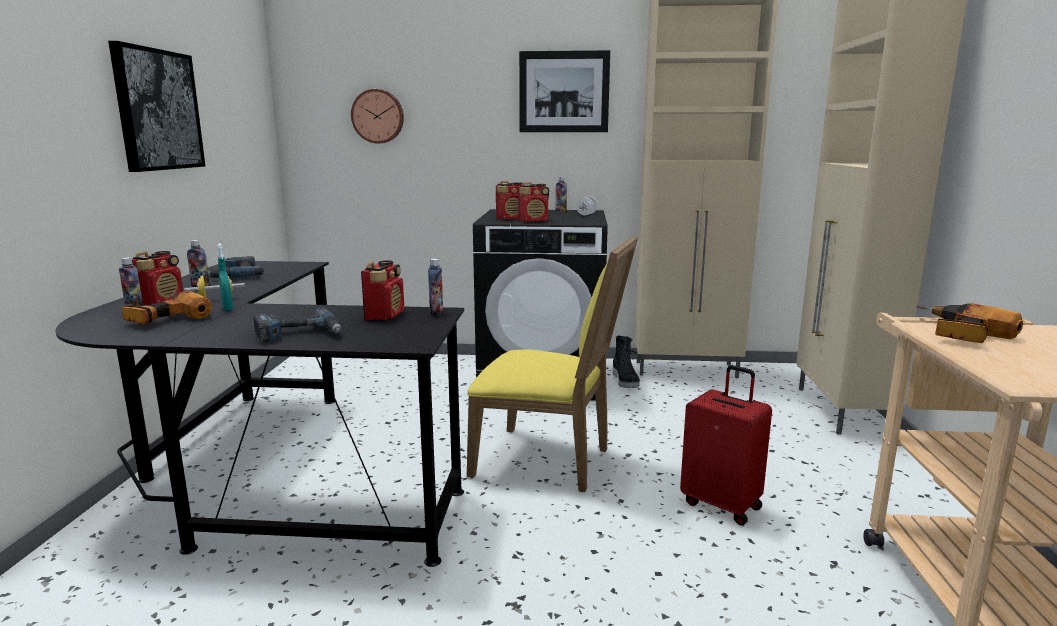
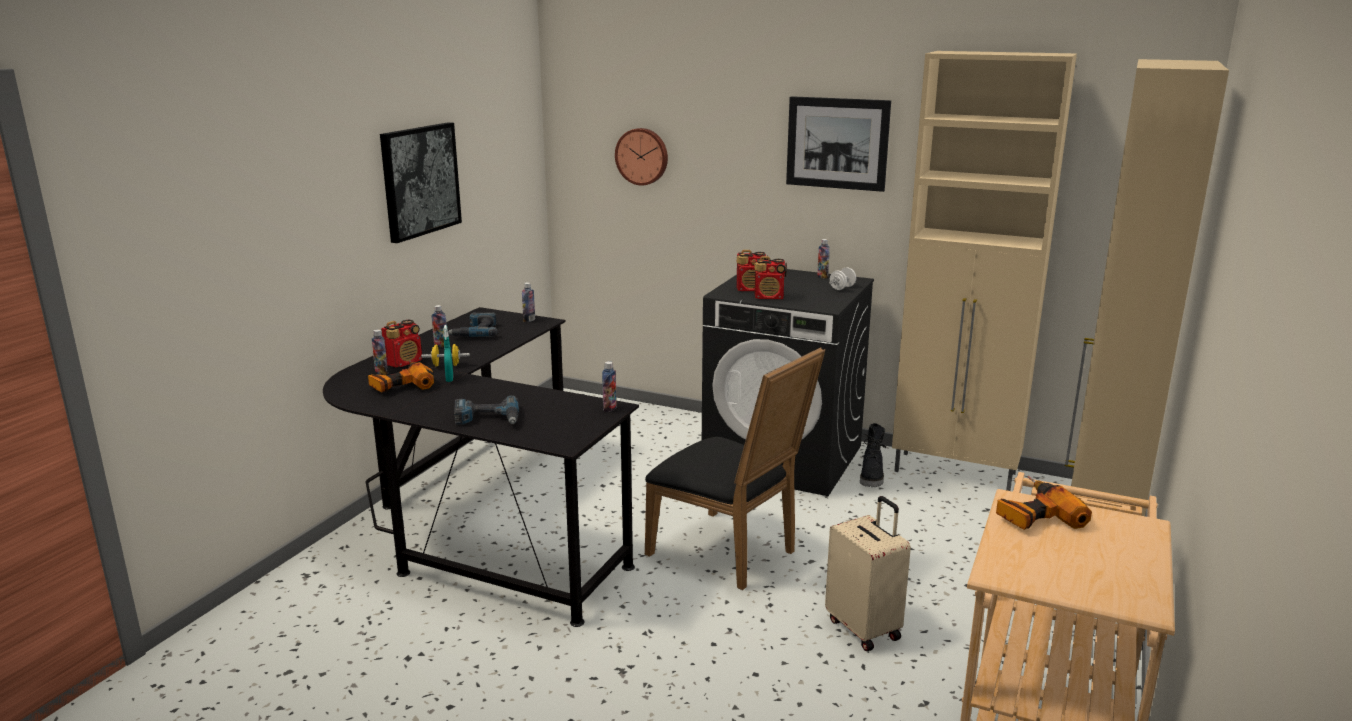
camera: 20 degrees right, 5 degrees up
(290, 264) = (529, 320): none -> bottle
(385, 315) = (566, 405): radio -> none
(550, 461) = (729, 553): yellow chair -> black chair
(722, 504) = (864, 628): red suitcase -> beige suitcase

